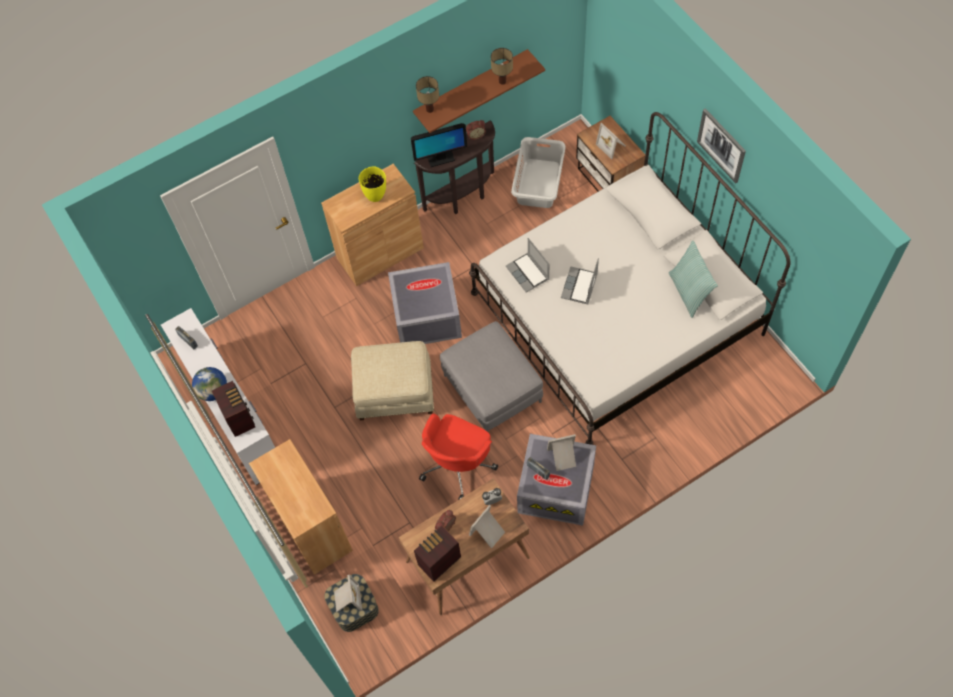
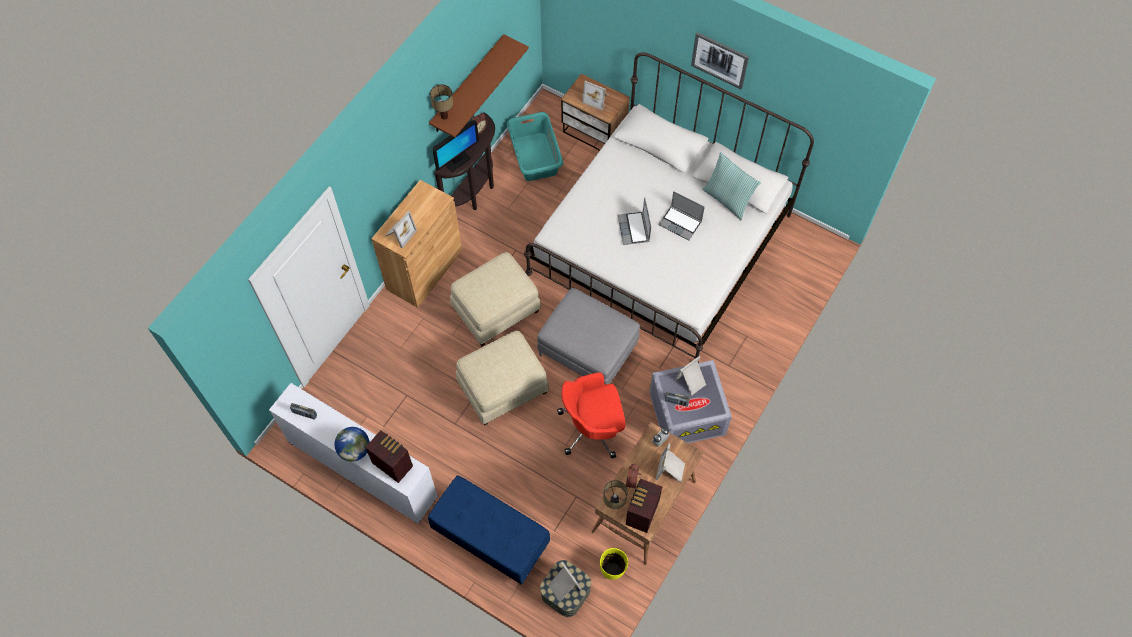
camera: 30 degrees left, 0 degrees up
(312, 527) = (490, 538): brown cabinet -> blue bench
(348, 207) = (400, 233): none -> picture frame
(375, 195) = (419, 214): yellow vase -> yellow vase (612, 570)
(426, 317) = (496, 311): grey storage box -> beige ottoman
(458, 464) = (592, 428): red office chair -> red office chair turned 75 degrees clockwise
(502, 81) = (496, 70): table lamp -> table lamp (613, 505)
(528, 273) = (583, 234): laptop -> laptop (681, 223)
(539, 183) = (535, 156): grey laundry basket -> turquoise laundry basket

